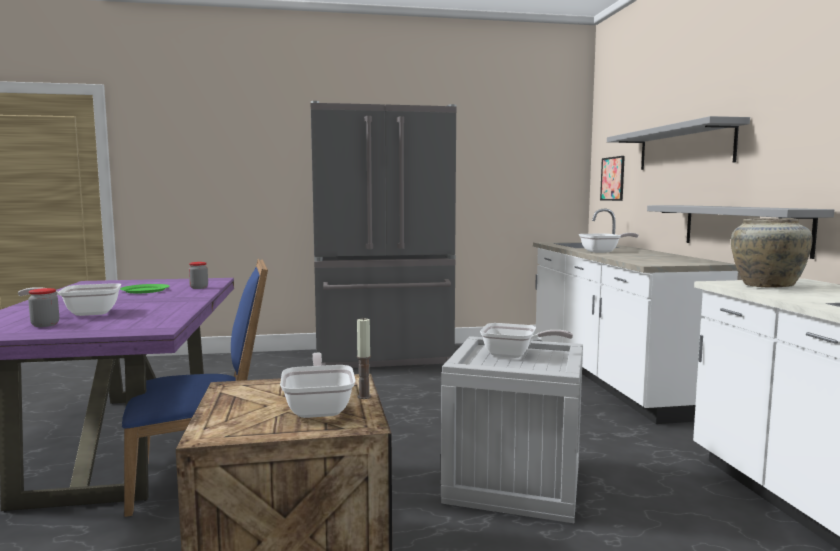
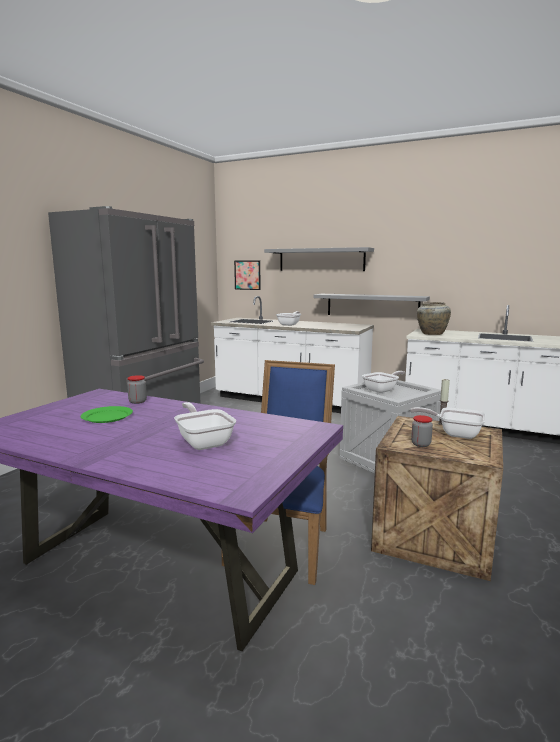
camera: 55 degrees left, 5 degrees up
(45, 325) = (241, 456): jar -> jar (421, 444)
(85, 313) = (204, 442): frying pan -> frying pan turned 135 degrees clockwise

